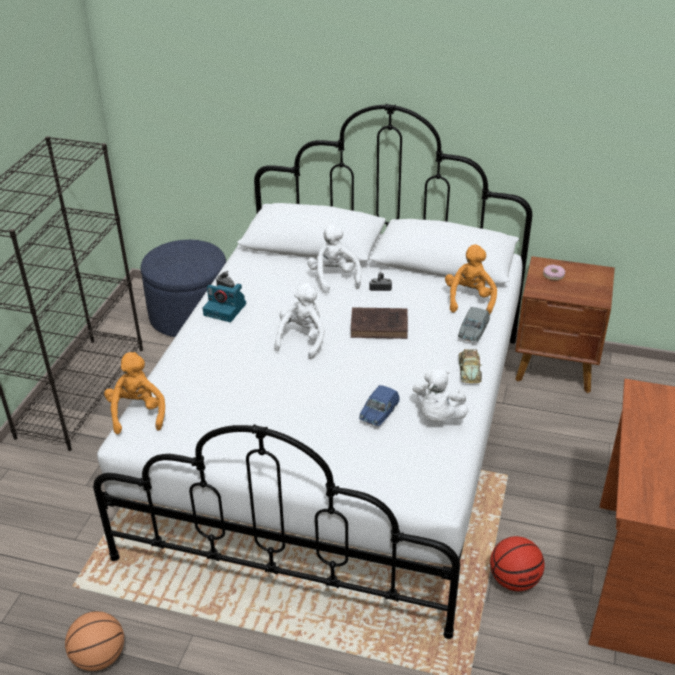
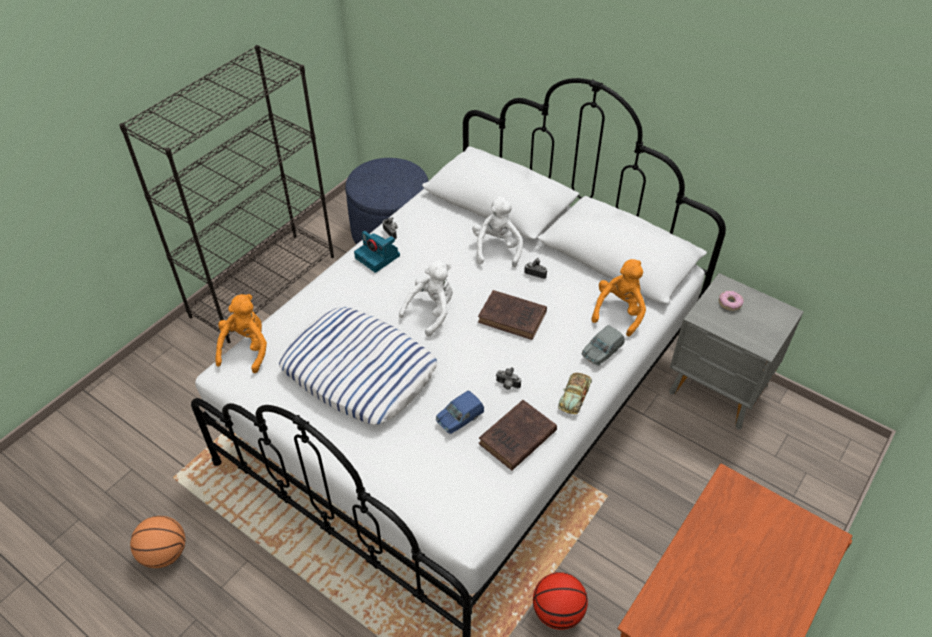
camera: 20 degrees right, 10 degrees up
(263, 402) = (360, 371): none -> pillow
(406, 378) = (507, 385): none -> camera
(438, 415) = (516, 439): white plush toy -> brown book
(556, 368) = (718, 391): brown nightstand -> grey nightstand

